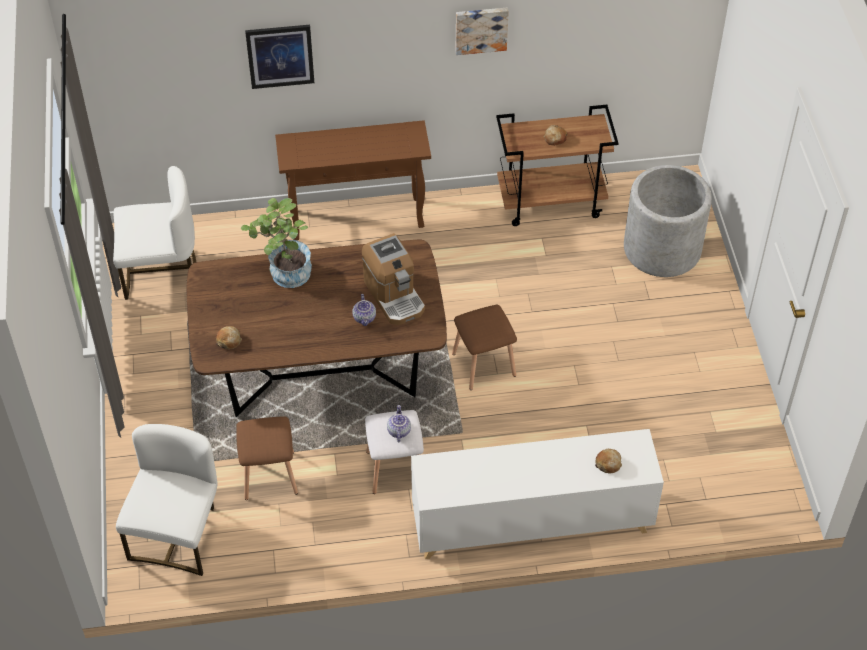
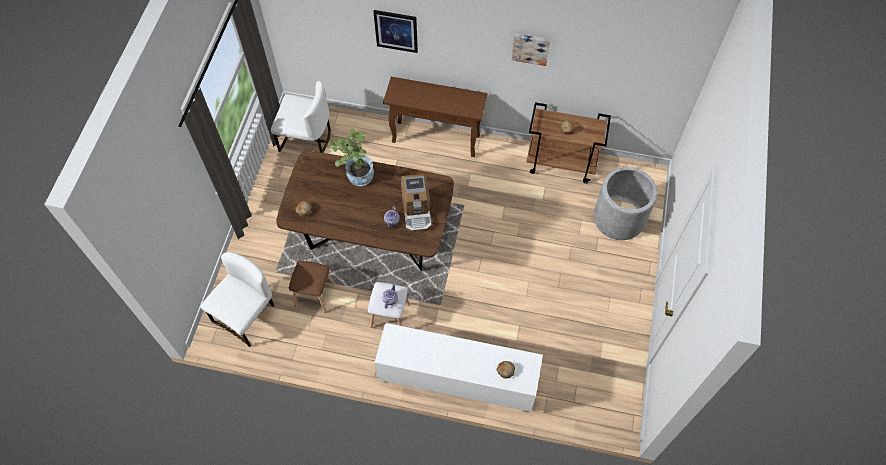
camera: 20 degrees right, 10 degrees up
(484, 365) = (473, 263): brown stool -> none

